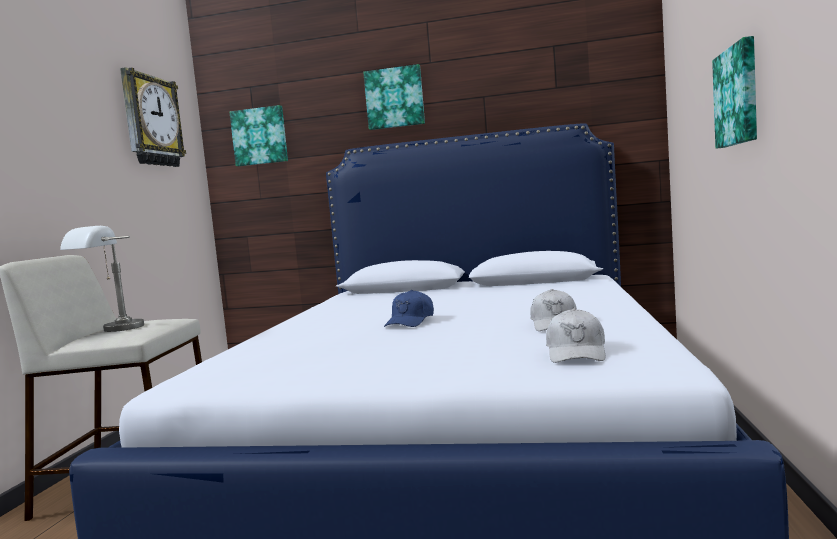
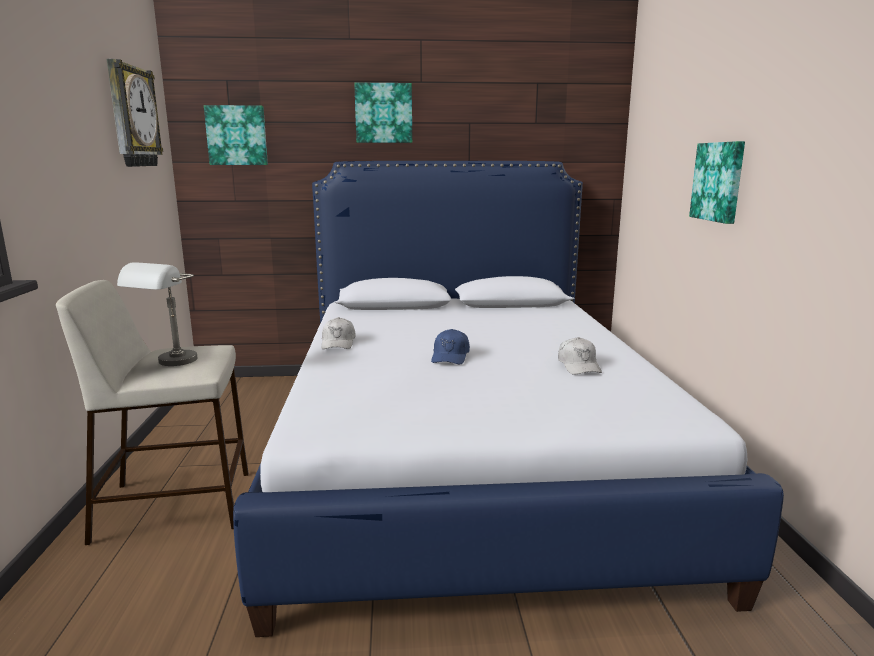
camera: 15 degrees left, 10 degrees up
(576, 352) = (623, 402): white cap -> white cap (338, 343)

